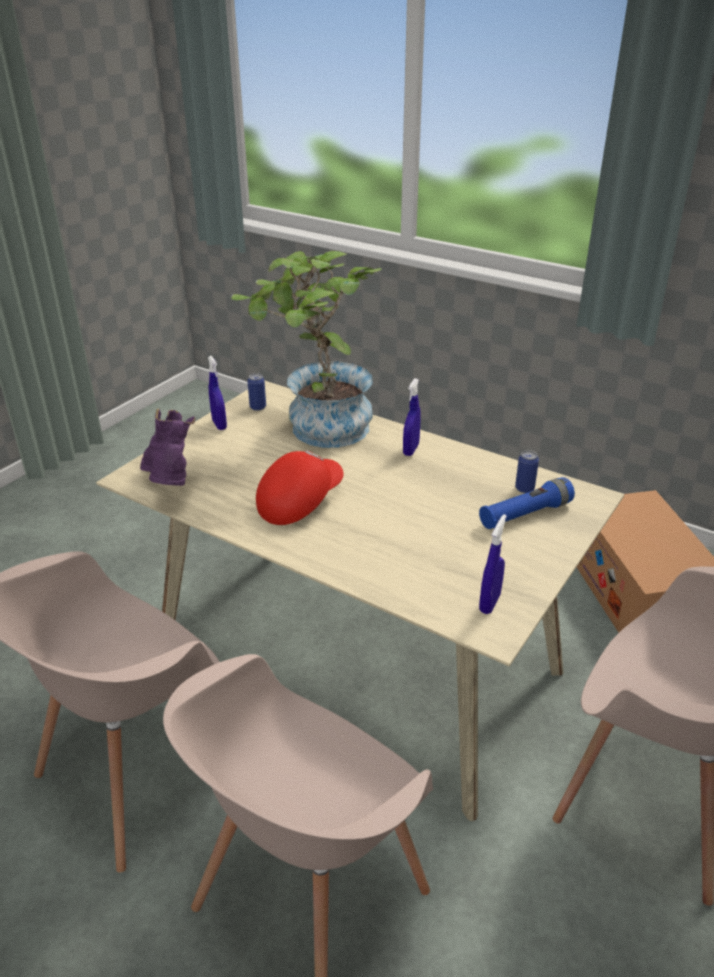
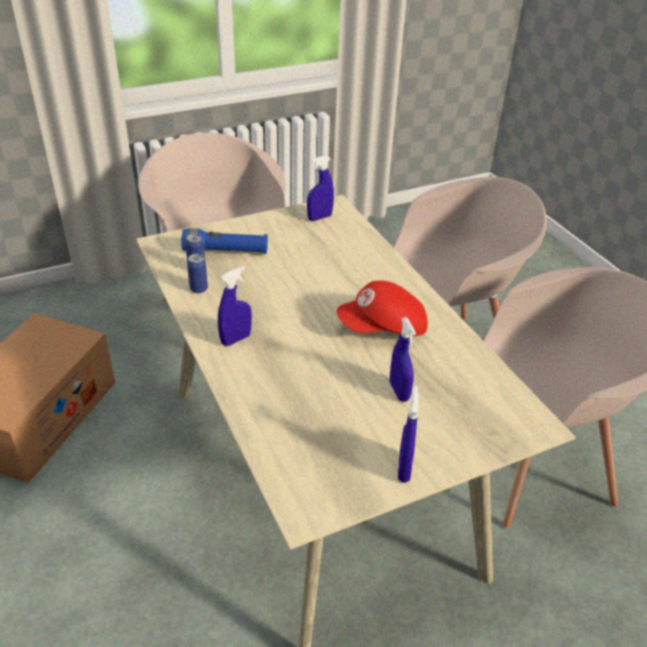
camera: 150 degrees left, 5 degrees up
(170, 487) = (496, 393): purple boot -> none
(251, 462) = (399, 391): none -> blue spray bottle
(258, 407) = (337, 481): can -> can (198, 289)
(318, 430) = (298, 406): potted plant -> none

